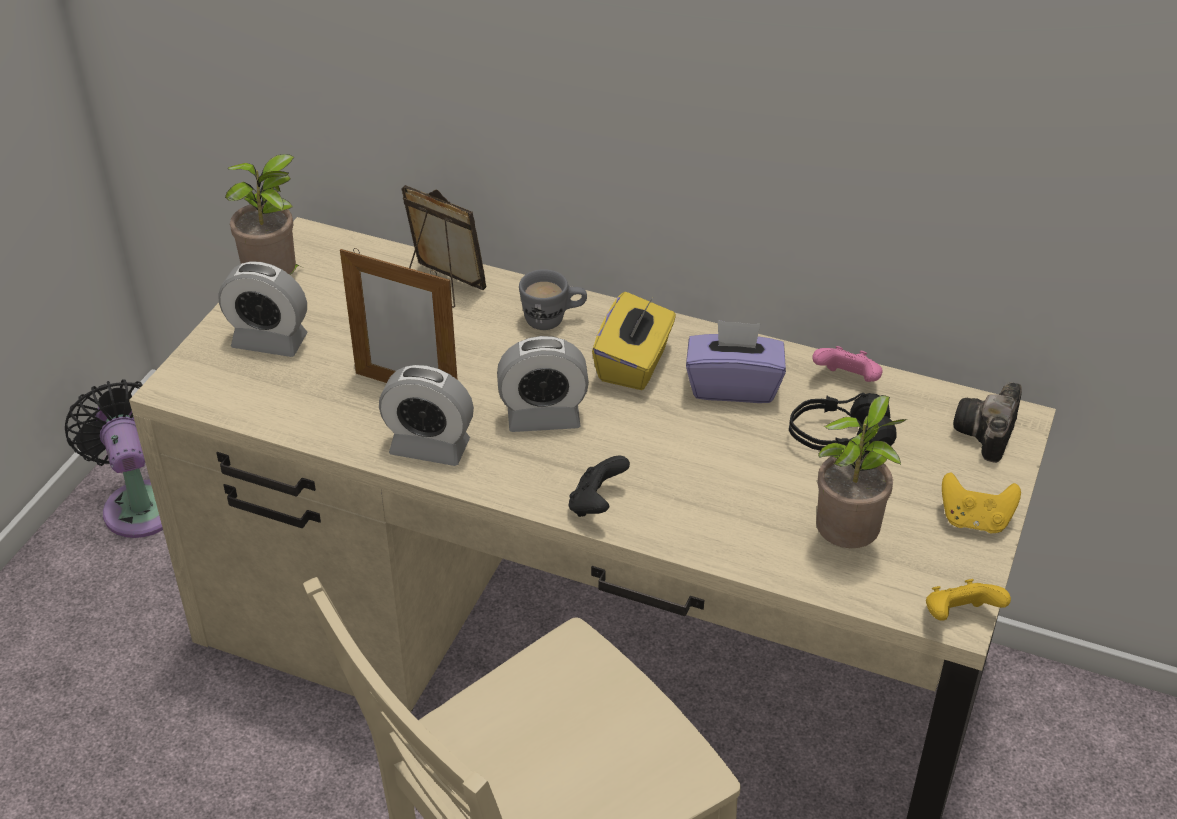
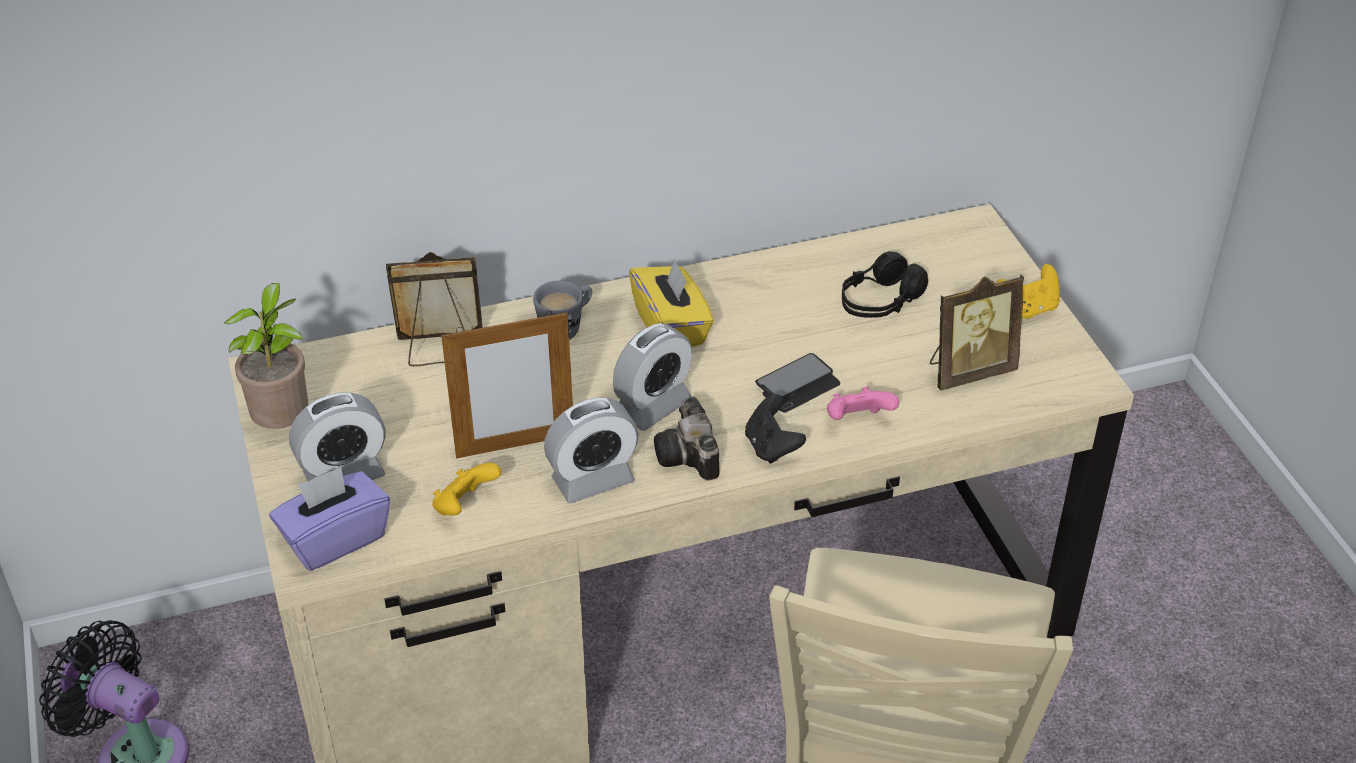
camera: 40 degrees left, 0 degrees up
(680, 467) = (797, 385): none -> phone
(733, 386) = (763, 304): purple tissue box -> purple tissue box (335, 539)
(847, 381) = (837, 257): pink game controller -> pink game controller (857, 421)
(847, 541) = (968, 370): potted plant -> picture frame
(959, 617) = (1091, 379): yellow game controller -> yellow game controller (465, 506)
(986, 435) = (970, 246): camera -> camera (690, 457)

